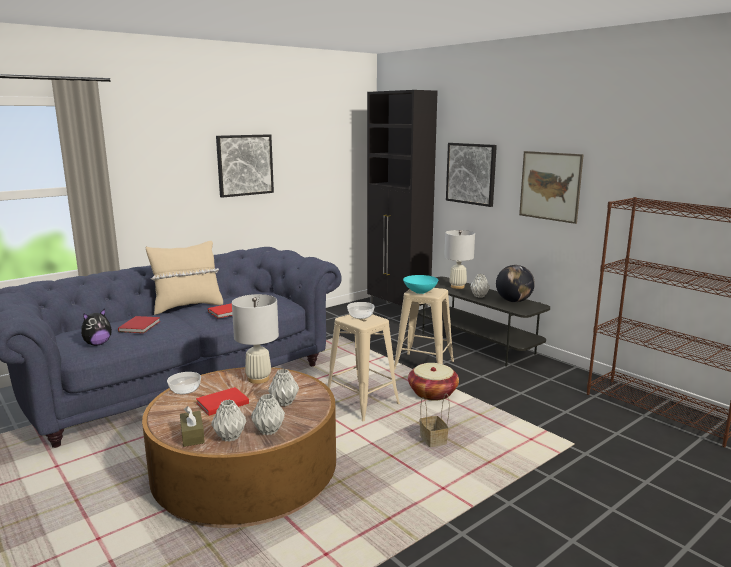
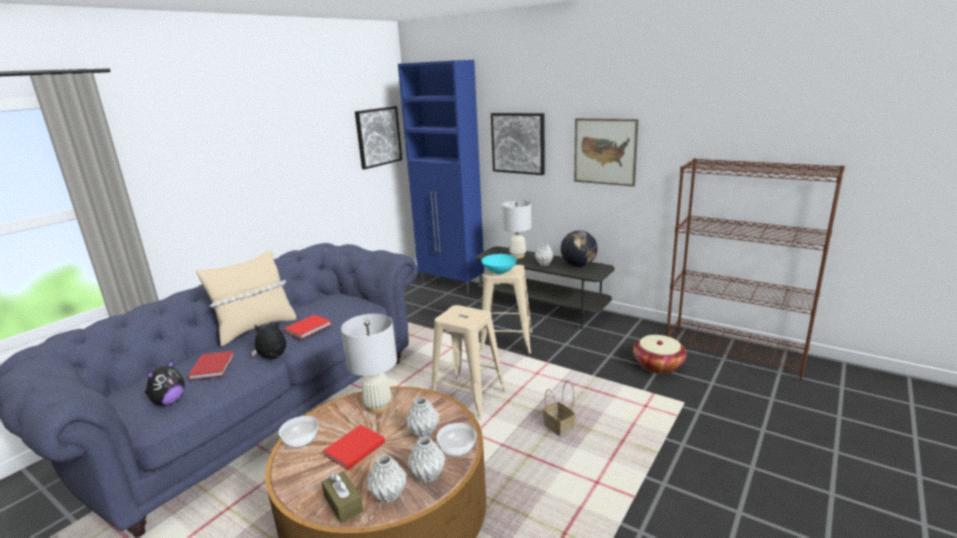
camera: 15 degrees left, 5 degrees up
(189, 329) = (273, 358): none -> plush toy
(245, 165) = (280, 155): picture -> picture (378, 137)
(360, 316) = (460, 312): bowl -> bowl (457, 448)
(398, 312) = (452, 285): black cabinet -> blue cabinet
(432, 393) = (531, 372): basket -> basket (658, 365)

